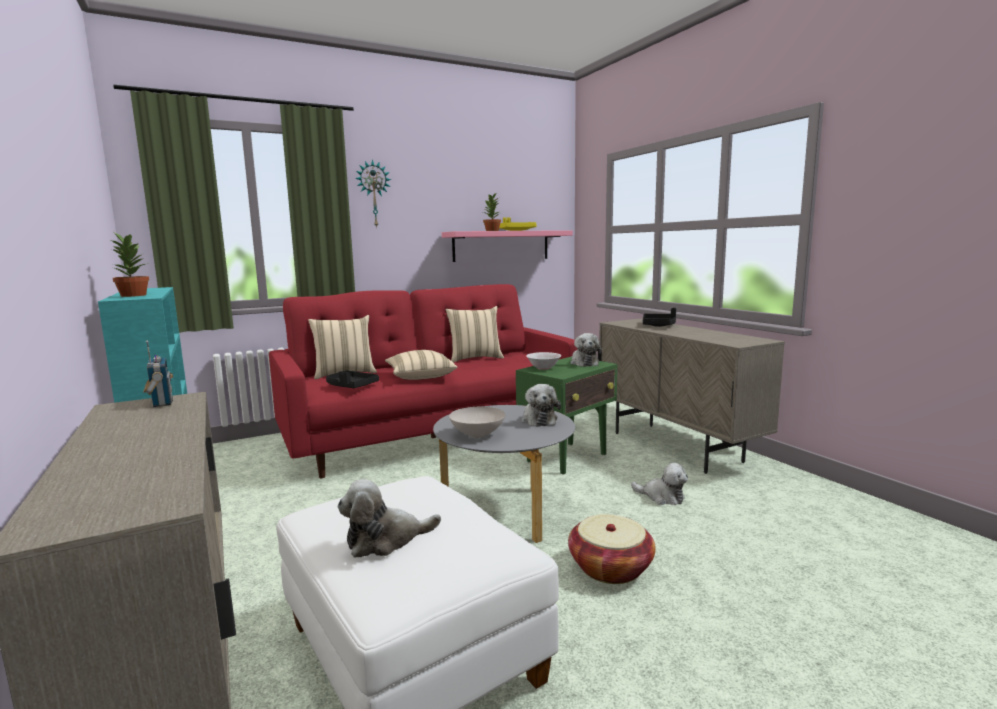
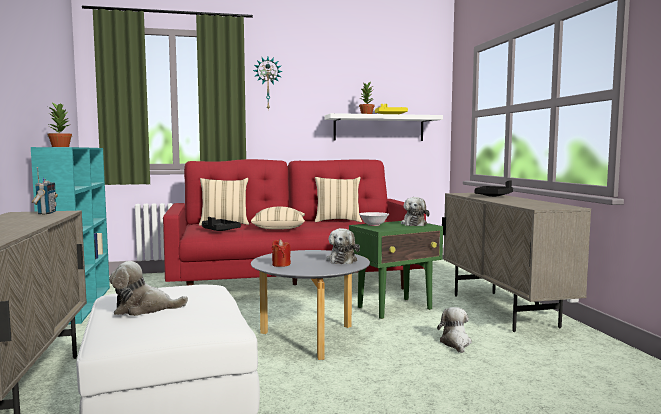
camera: 15 degrees right, 5 degrees down
(476, 435) = (281, 265): white bowl -> red candle
(501, 246) = (379, 128): pink shelf -> white shelf
(610, 568) = (365, 383): basket -> none
(662, 497) = (455, 343): plush toy -> plush toy turned 135 degrees counterclockwise

